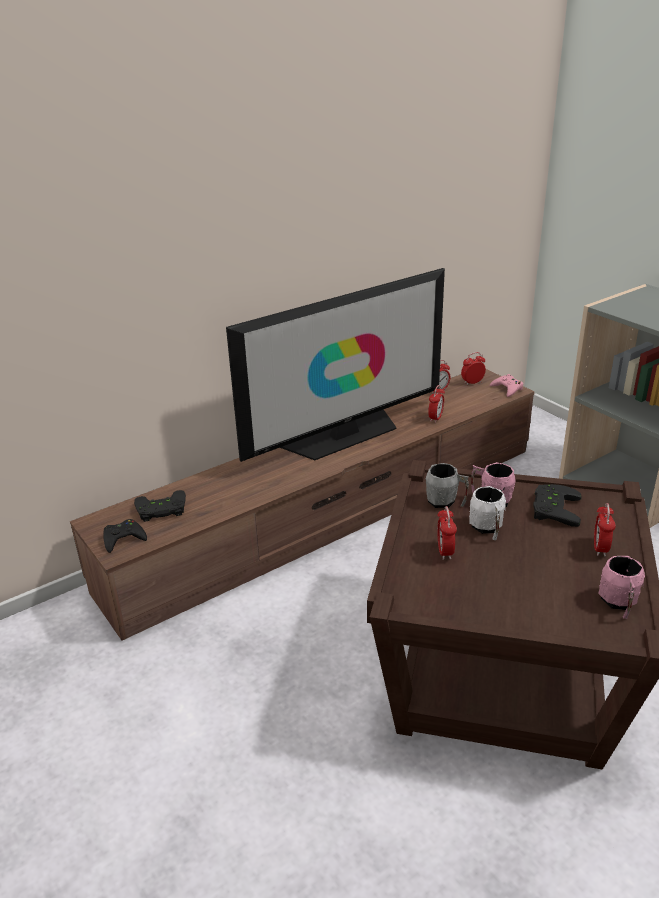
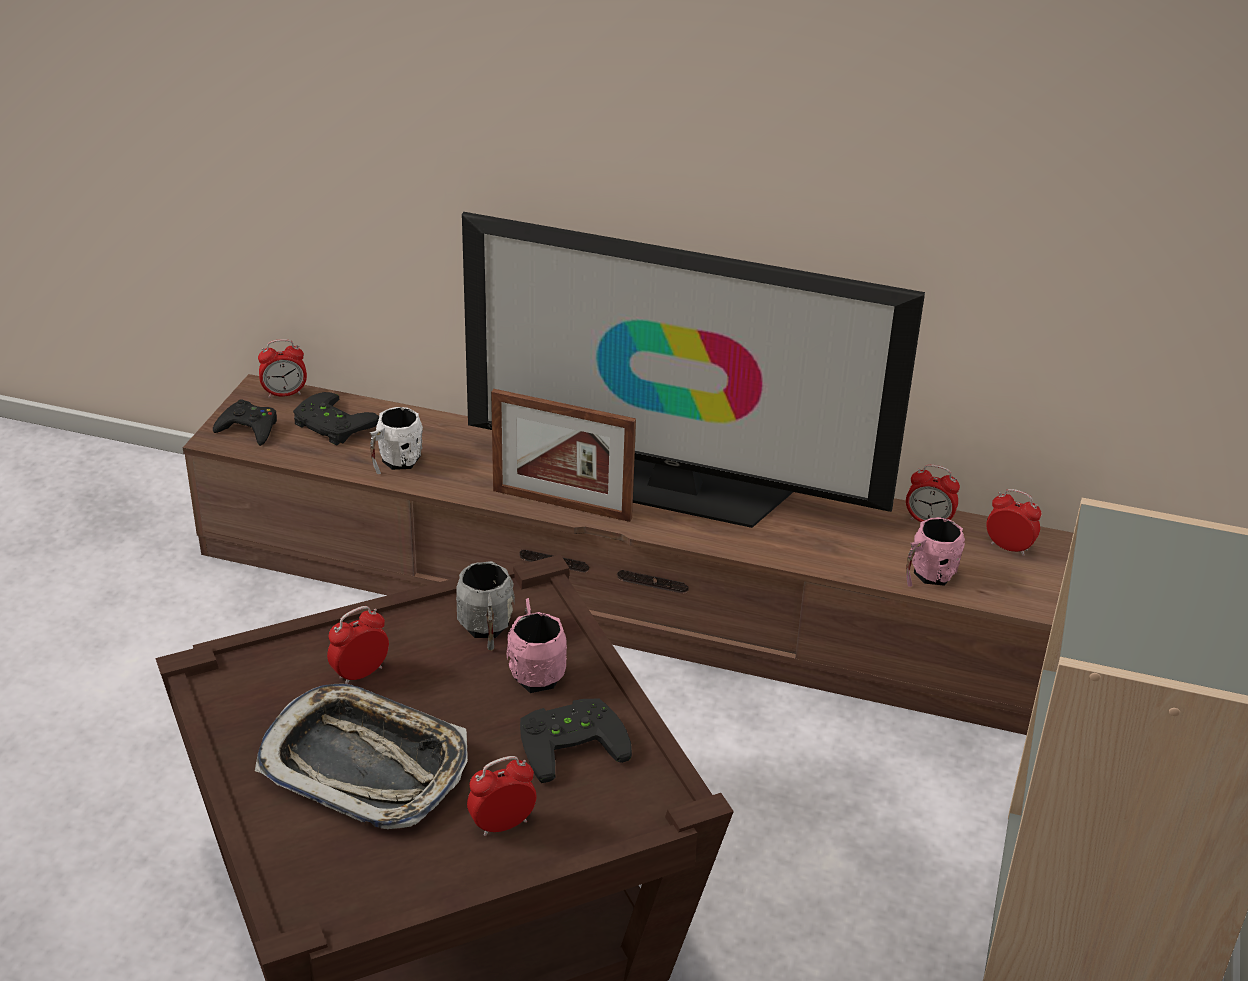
camera: 50 degrees right, 5 degrees up
(320, 468) = (562, 504): none -> picture frame
(435, 418) = (833, 554): alarm clock -> alarm clock (284, 393)
(487, 529) = (452, 693): white mug -> white mug (395, 463)
(507, 389) = (1038, 594): pink game controller -> none
(522, 575) = (365, 765): none -> tray
(619, 604) = (372, 883): pink mug -> pink mug (927, 576)

